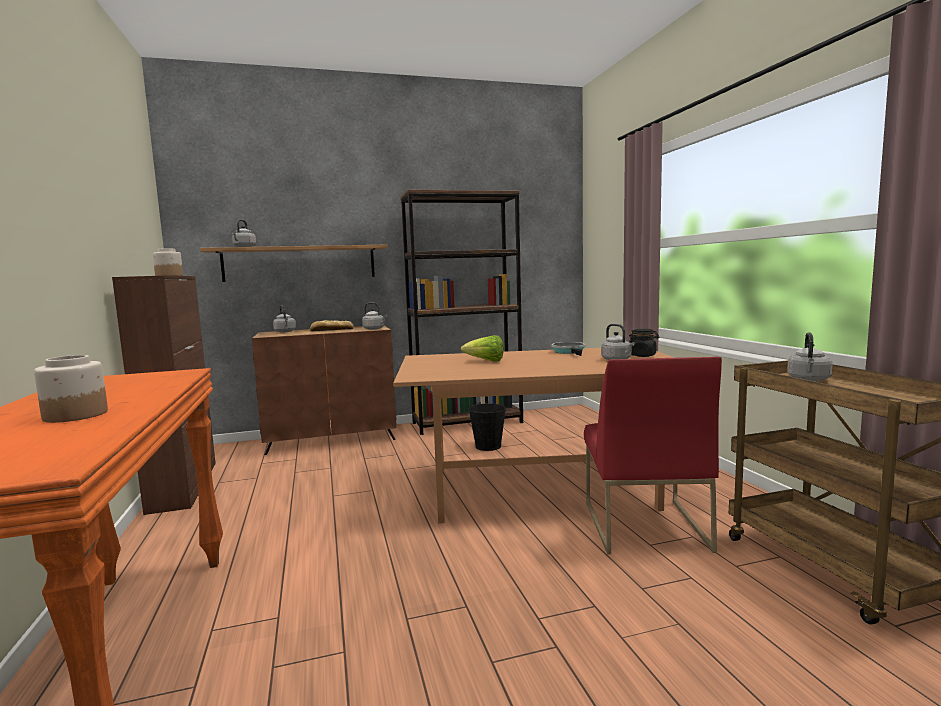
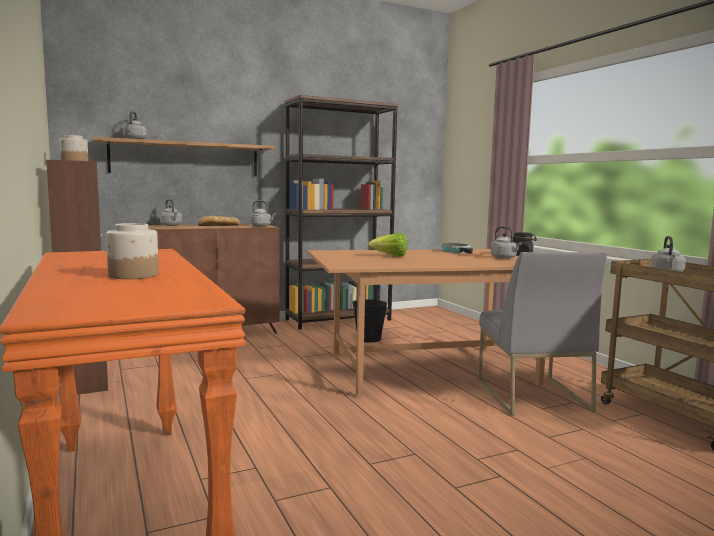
camera: 10 degrees left, 0 degrees up
(643, 525) = (531, 395): red chair -> grey chair

